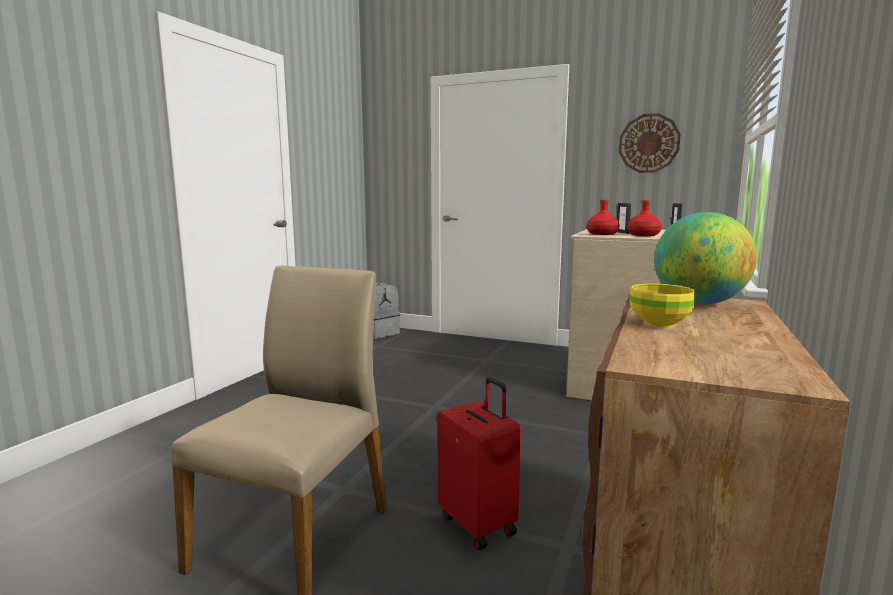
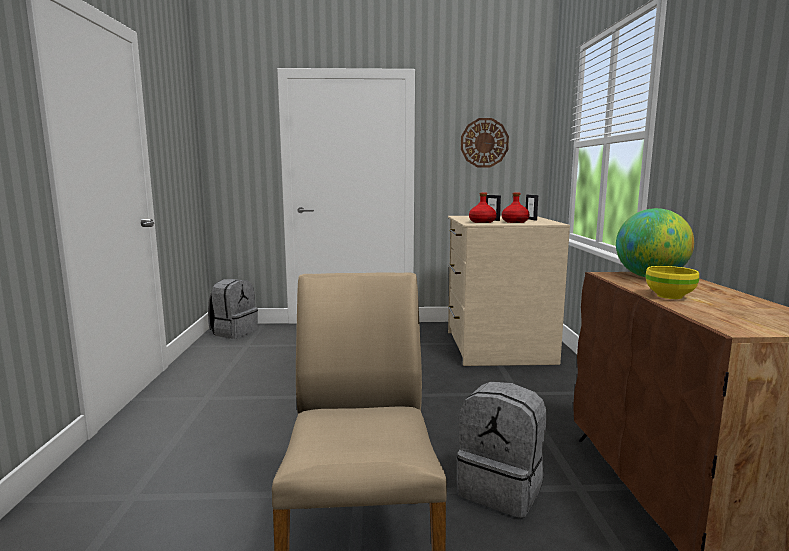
camera: 25 degrees left, 0 degrees up
(479, 524) = (501, 489): red suitcase -> grey backpack

